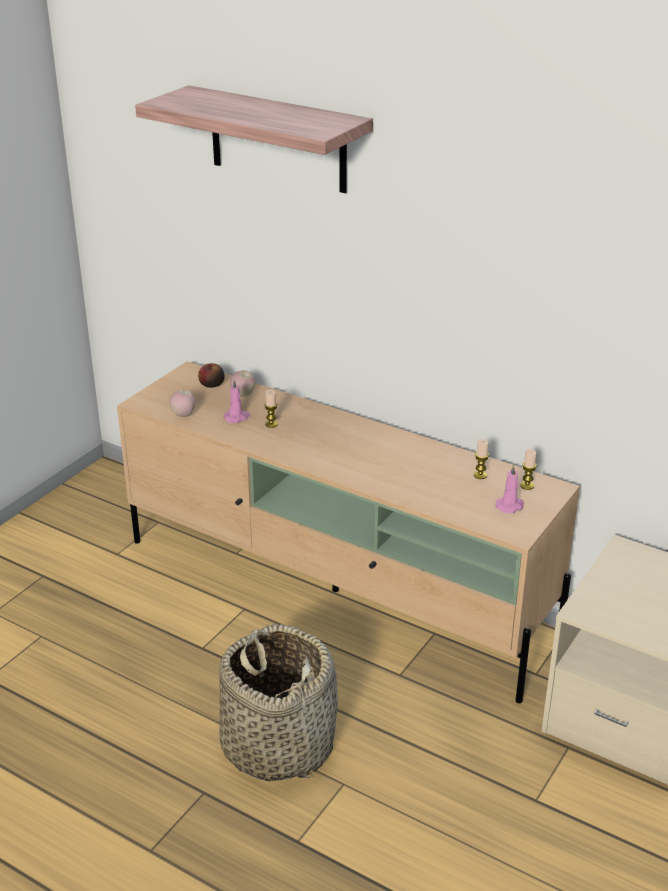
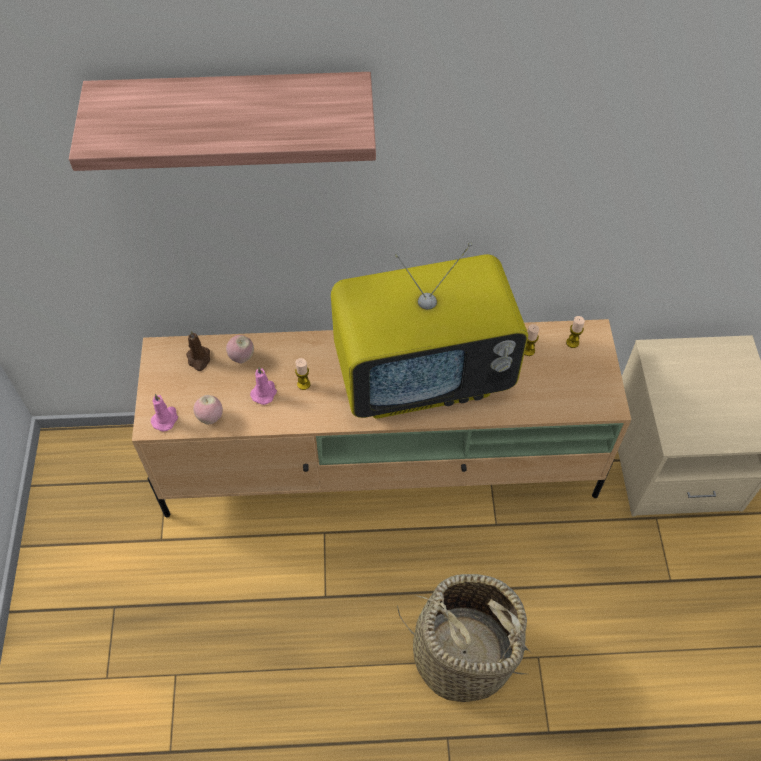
camera: 35 degrees left, 25 degrees up
(211, 384) = (199, 359): apple -> brown candle
(372, 455) = (424, 375): none -> television
(510, 506) = (579, 375): pink candle -> pink candle (165, 419)

